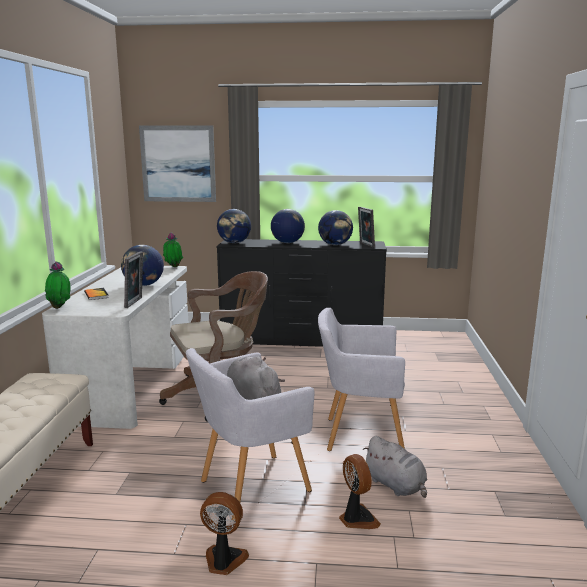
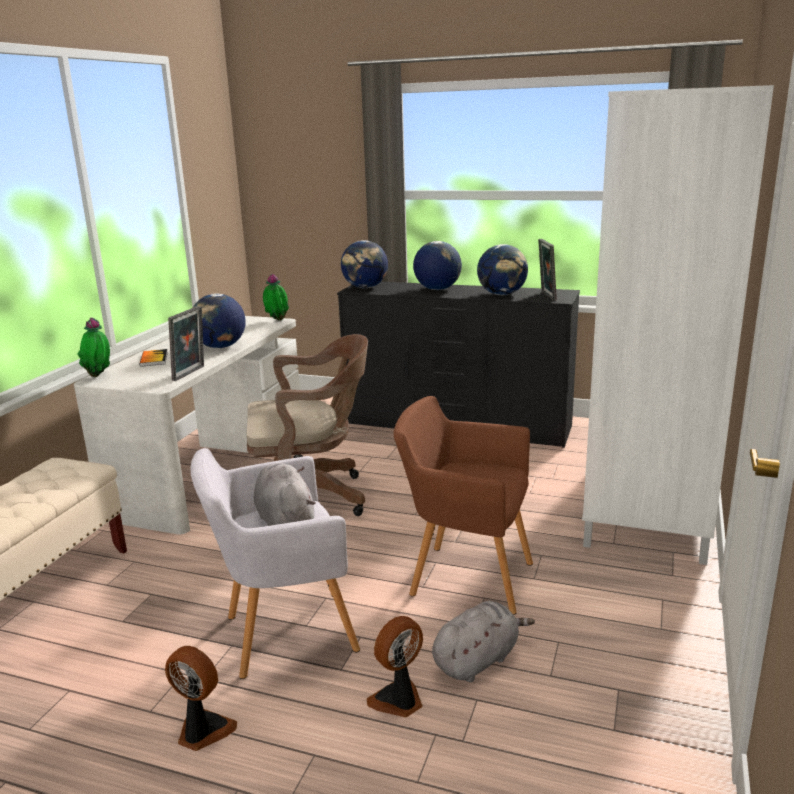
camera: 15 degrees right, 5 degrees up
(178, 164) = (301, 175): picture -> none
(357, 519) = (399, 701): fan -> fan turned 120 degrees counterclockwise
(359, 434) = (465, 576): grey armchair -> brown armchair
(396, 485) = (478, 660): grey plush toy -> grey plush toy turned 105 degrees counterclockwise
(453, 380) = (648, 506): none -> white wardrobe

